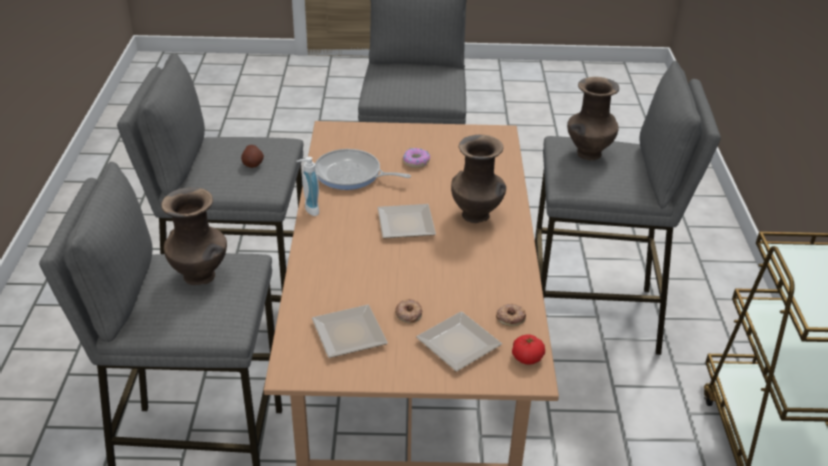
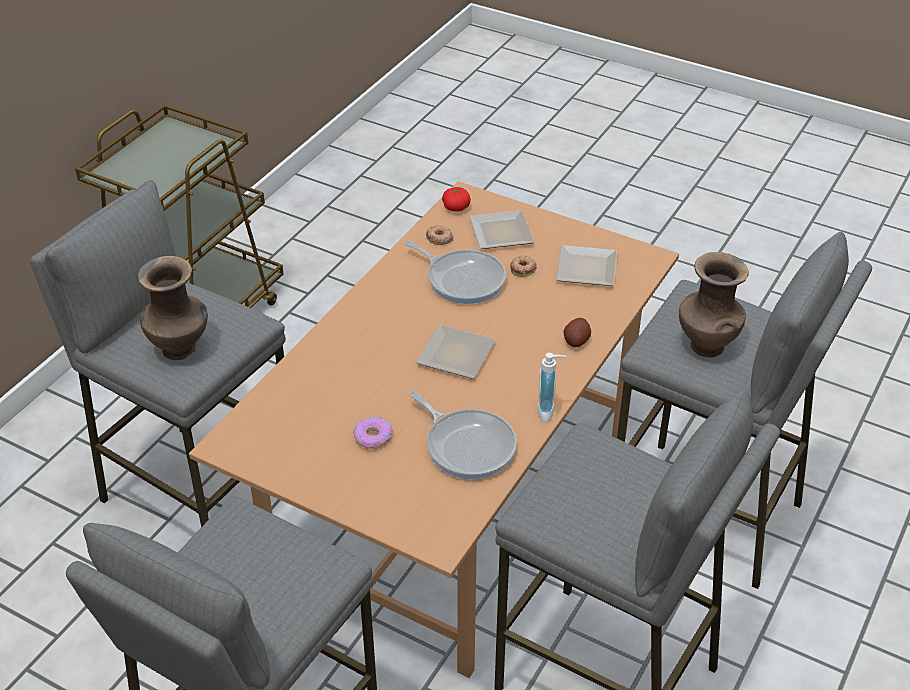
camera: 150 degrees left, 5 degrees up
(253, 164) = (590, 482): potato -> potato (576, 340)
(453, 284) = (462, 279): none -> frying pan
(477, 216) = (373, 339): brown vase -> none

